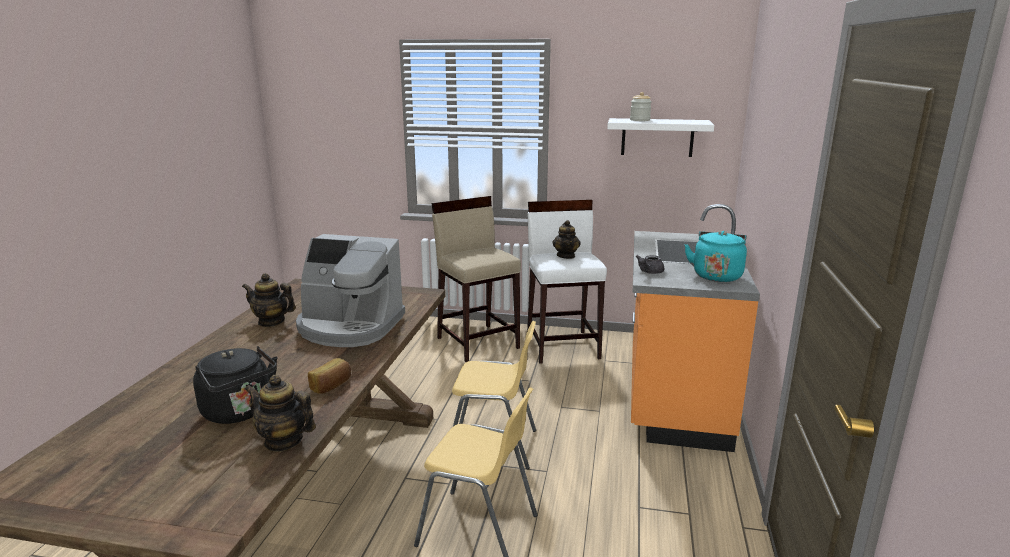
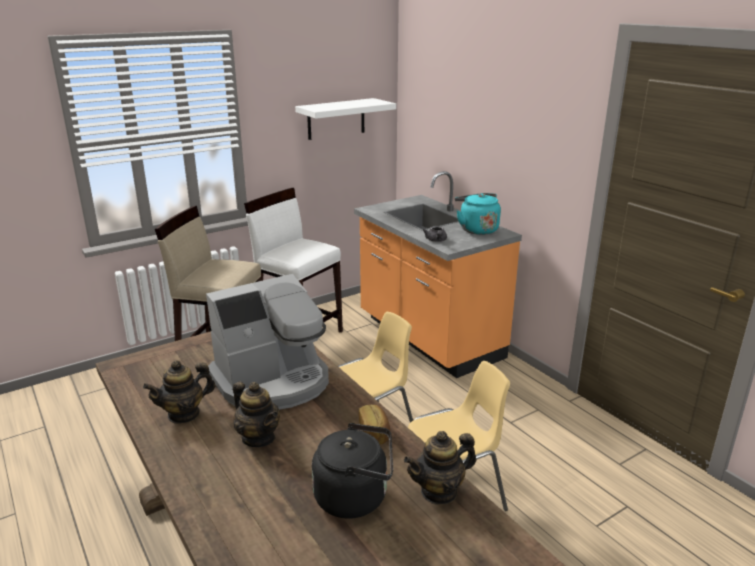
camera: 45 degrees left, 5 degrees up
(566, 256) = (296, 247): teapot -> teapot (258, 437)
(640, 120) = (330, 105): jar -> none

